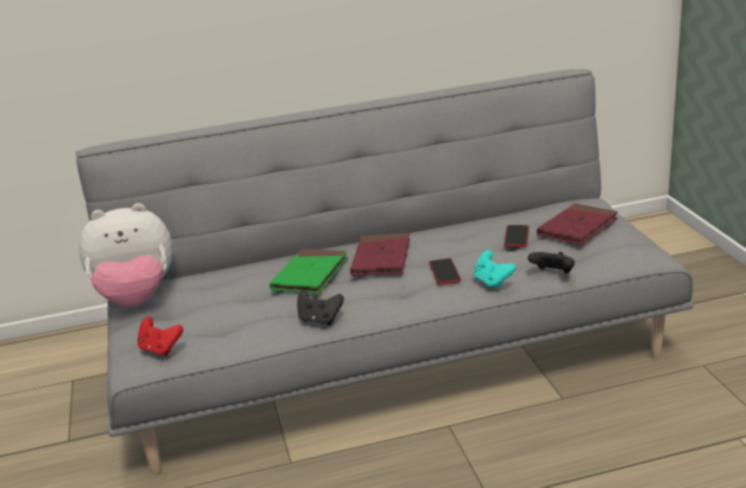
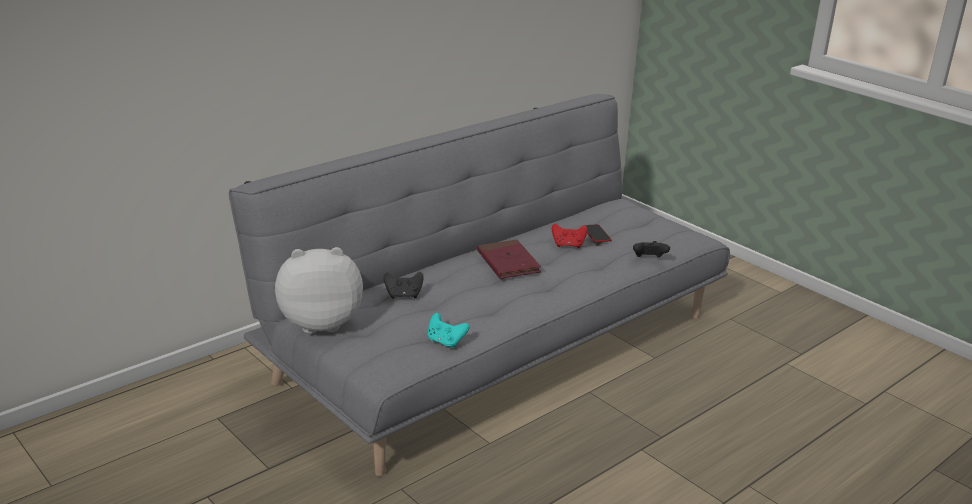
camera: 30 degrees left, 0 degrees up
(136, 298) = (320, 322): plush toy -> plush toy turned 150 degrees counterclockwise
(160, 349) = (396, 359): red game controller -> red game controller (568, 245)
(310, 275) = (462, 283): green book -> none
(319, 320) = (505, 316): black game controller -> black game controller (403, 295)
(444, 272) = (569, 267): phone -> none
(492, 282) = (610, 270): turquoise game controller -> turquoise game controller (445, 342)
(577, 228) = (635, 223): red book -> none

